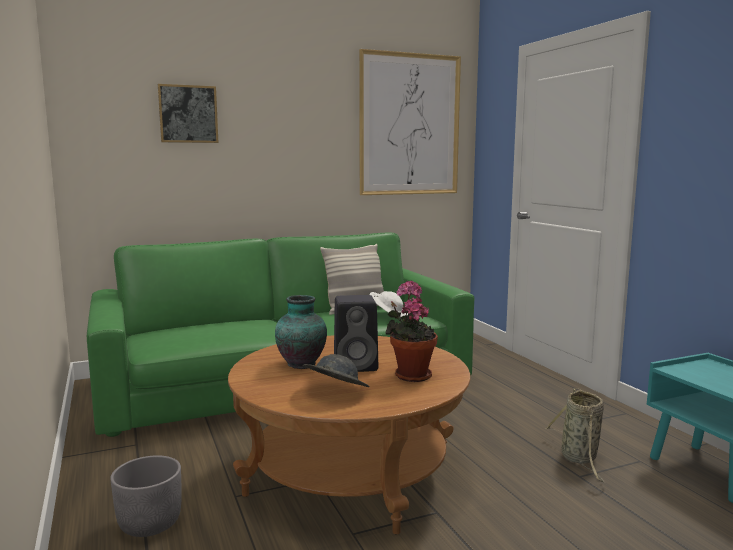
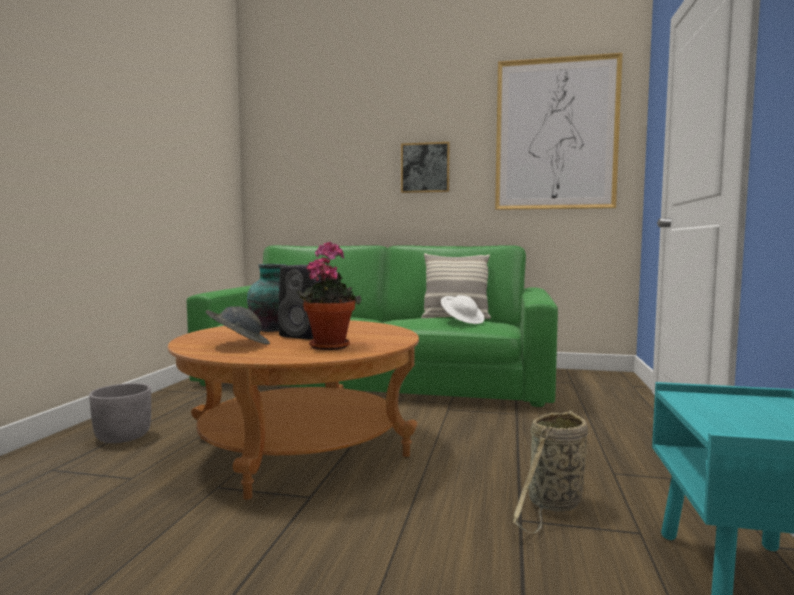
camera: 35 degrees right, 5 degrees down
(188, 114) = (337, 139): picture -> picture (425, 168)

